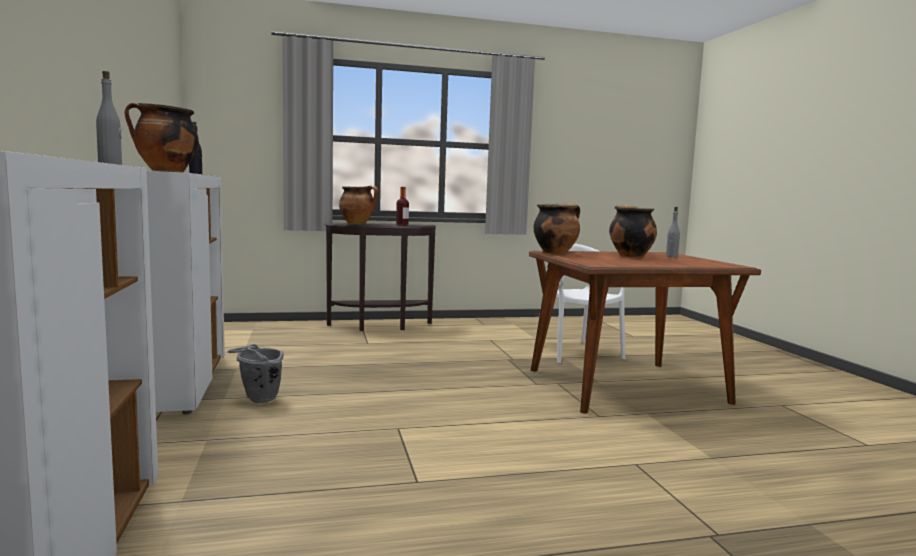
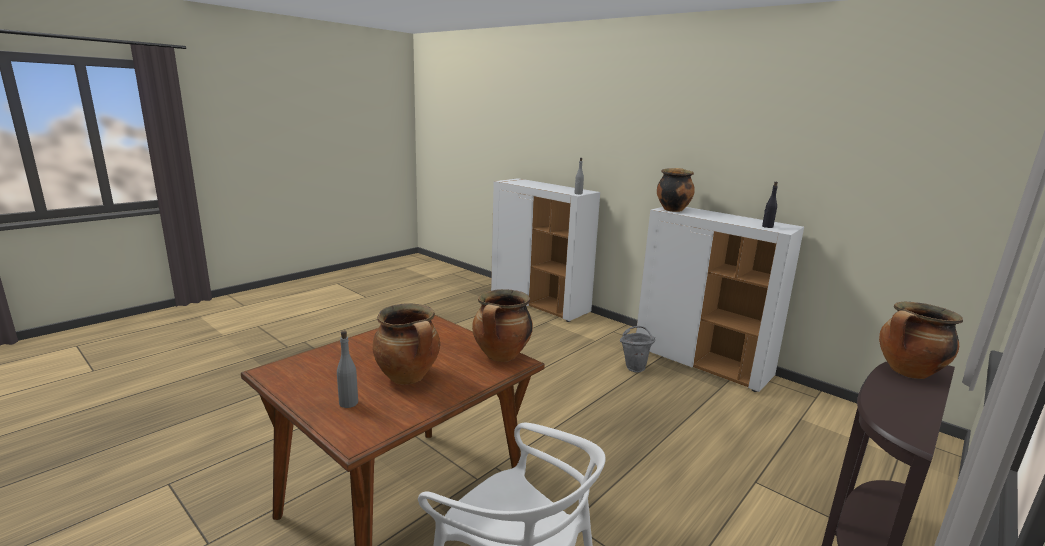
camera: 145 degrees right, 10 degrees up
(402, 225) = (879, 397): bottle -> none

